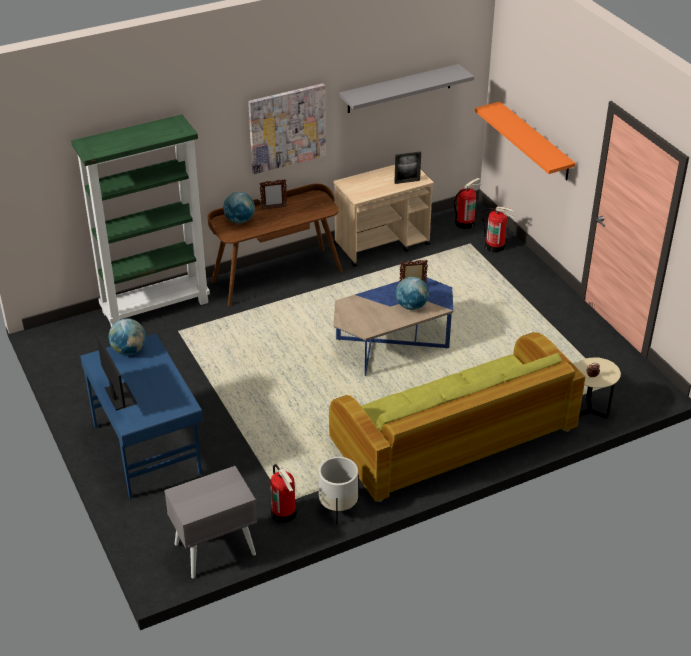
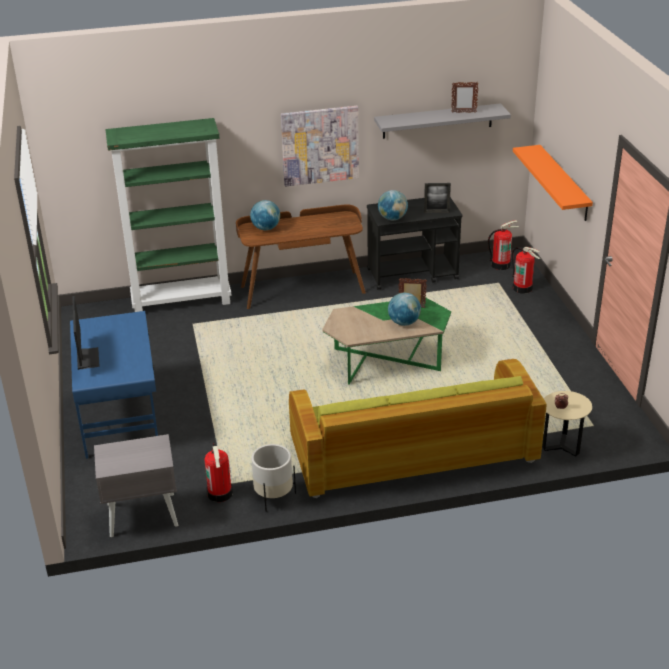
camera: 15 degrees right, 5 degrees down
(129, 350) = (114, 322): globe -> globe (392, 218)
(274, 208) = (302, 222): picture frame -> picture frame (463, 112)
(382, 244) = (413, 274): beige cart -> black cart
(392, 344) = (387, 360): blue coffee table -> green coffee table

